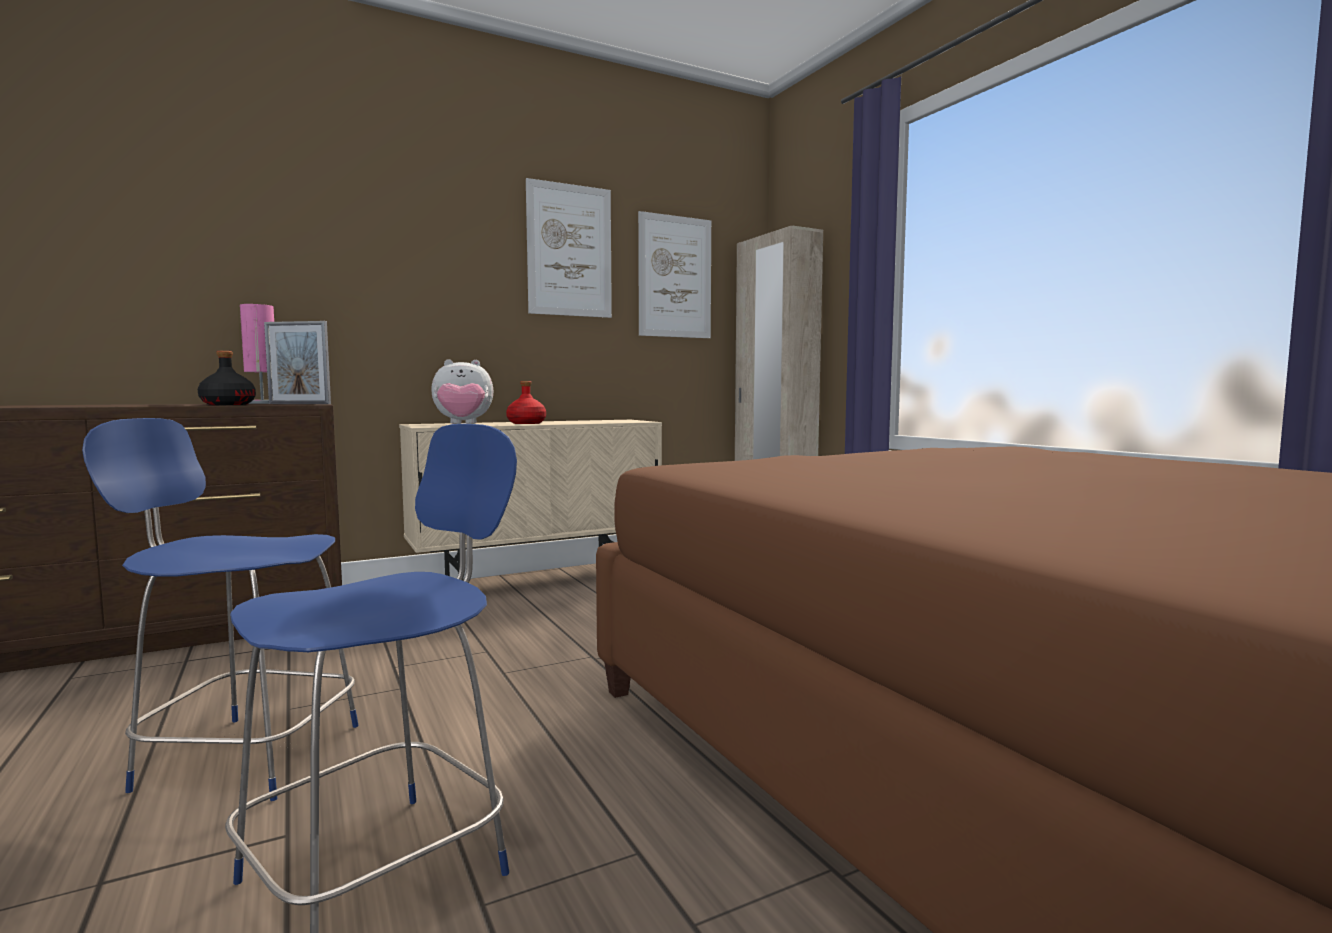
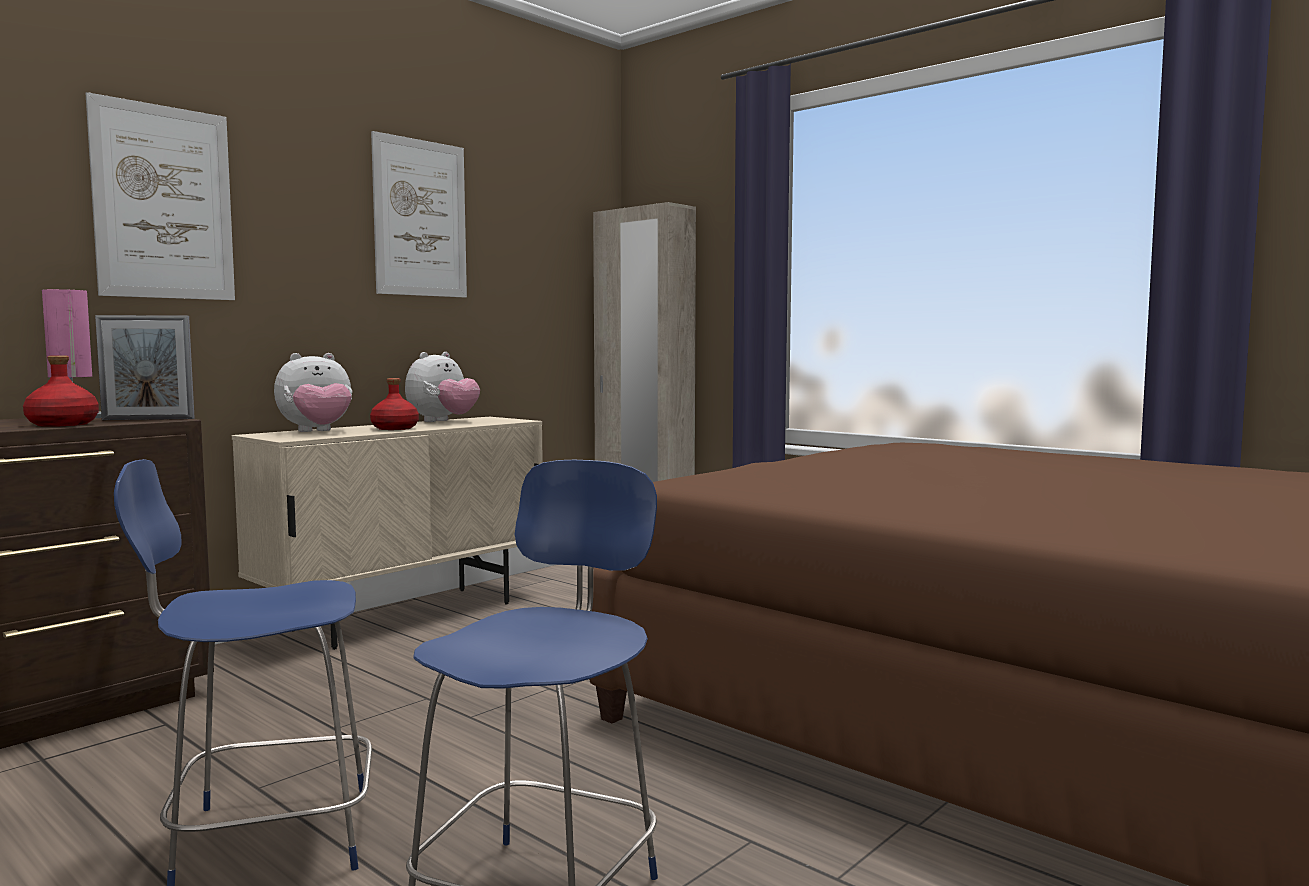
camera: 20 degrees left, 0 degrees up
(227, 404) = (61, 424): black bottle -> red bottle
(580, 421) = (443, 421): none -> plush toy
(675, 277) = (531, 249): picture -> picture (164, 202)

